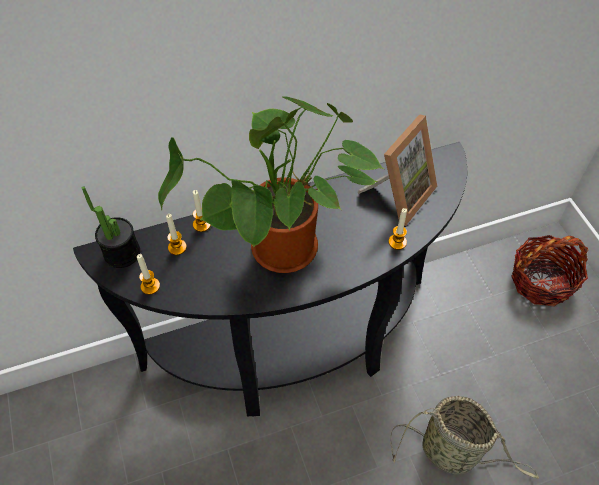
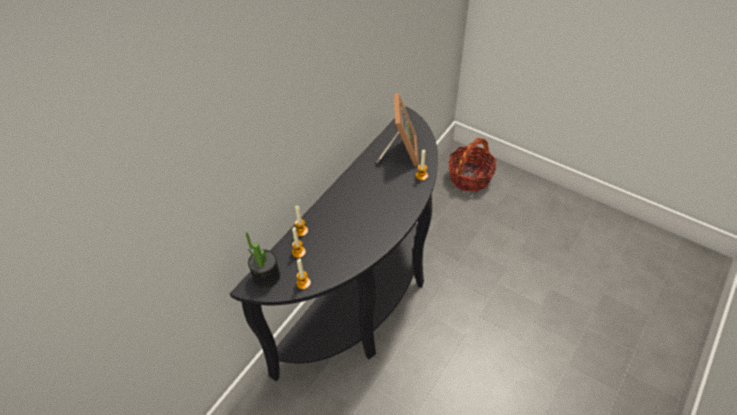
camera: 35 degrees left, 5 degrees down
(282, 255) = (365, 219): potted plant -> none
(452, 453) = (498, 298): basket -> none

